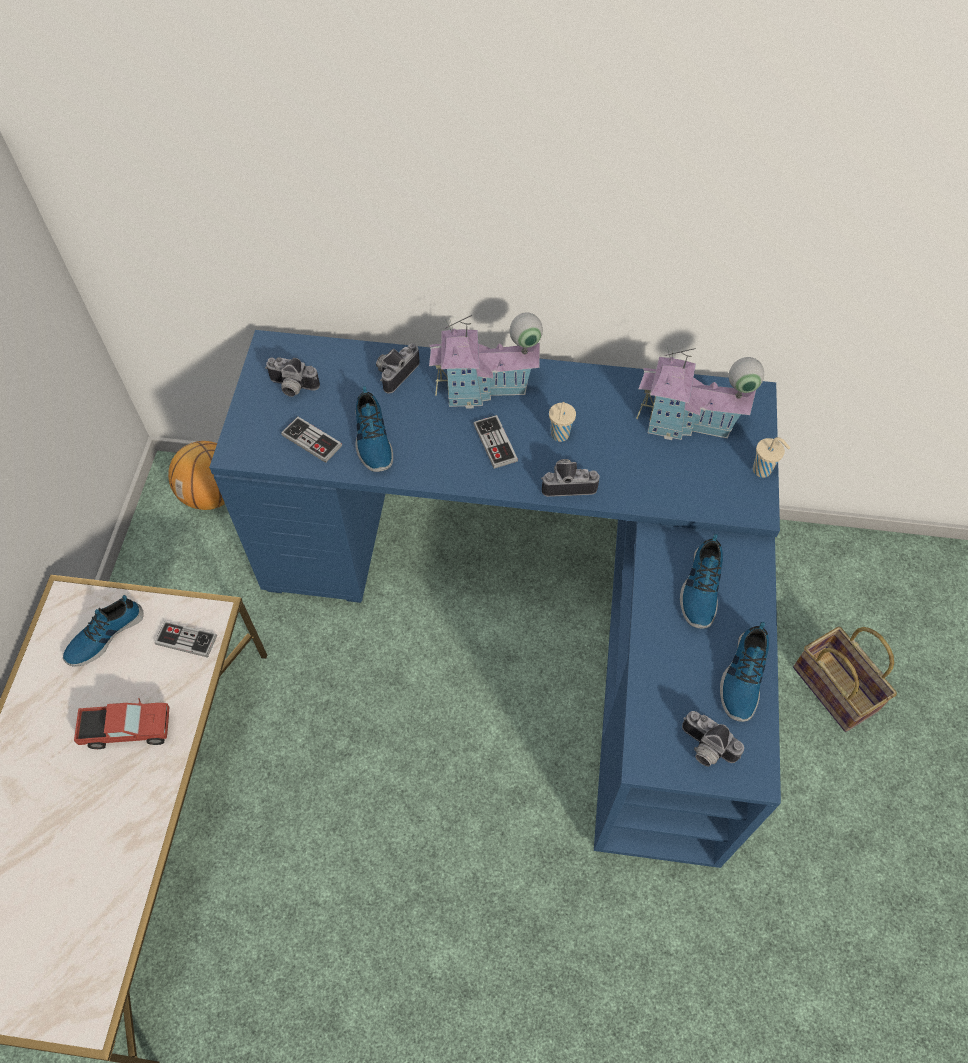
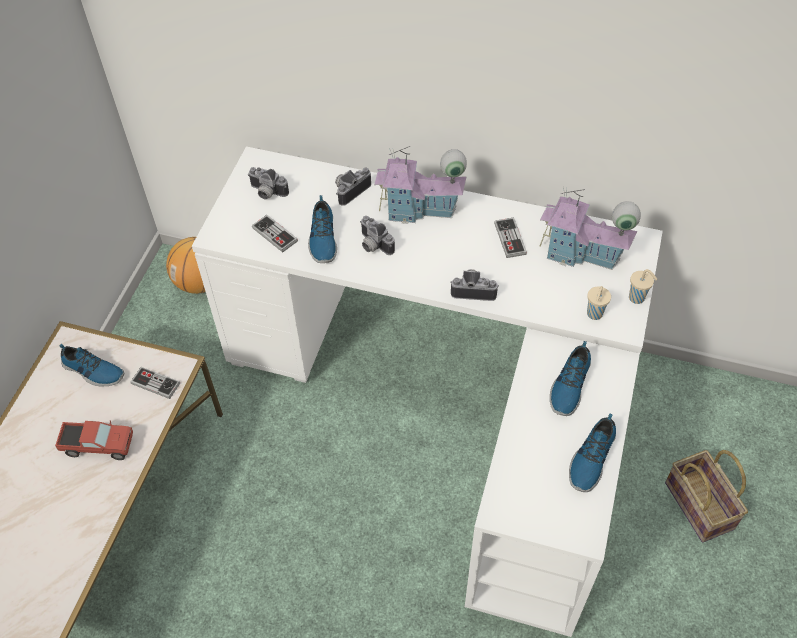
camera: 10 degrees right, 5 degrees down
(104, 634) = (93, 371): shoe -> shoe turned 120 degrees counterclockwise
(495, 443) = (420, 252): game controller -> game controller (510, 239)
(538, 604) = (453, 403): blue desk -> white desk
(559, 435) = (473, 252): beige cup -> beige cup (594, 314)
(704, 748) = (548, 509): camera -> camera (373, 245)

